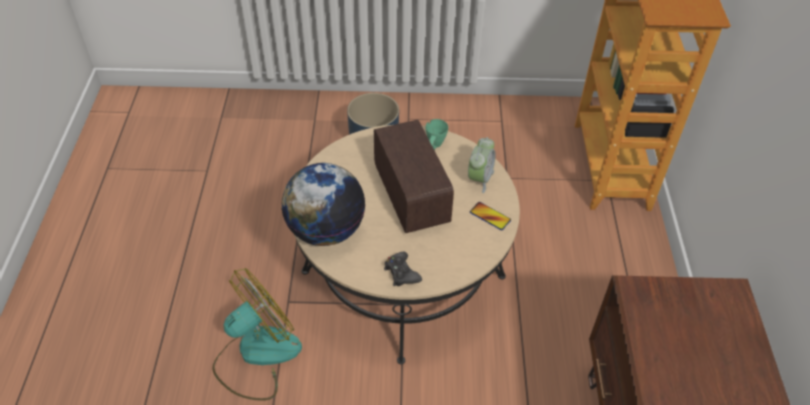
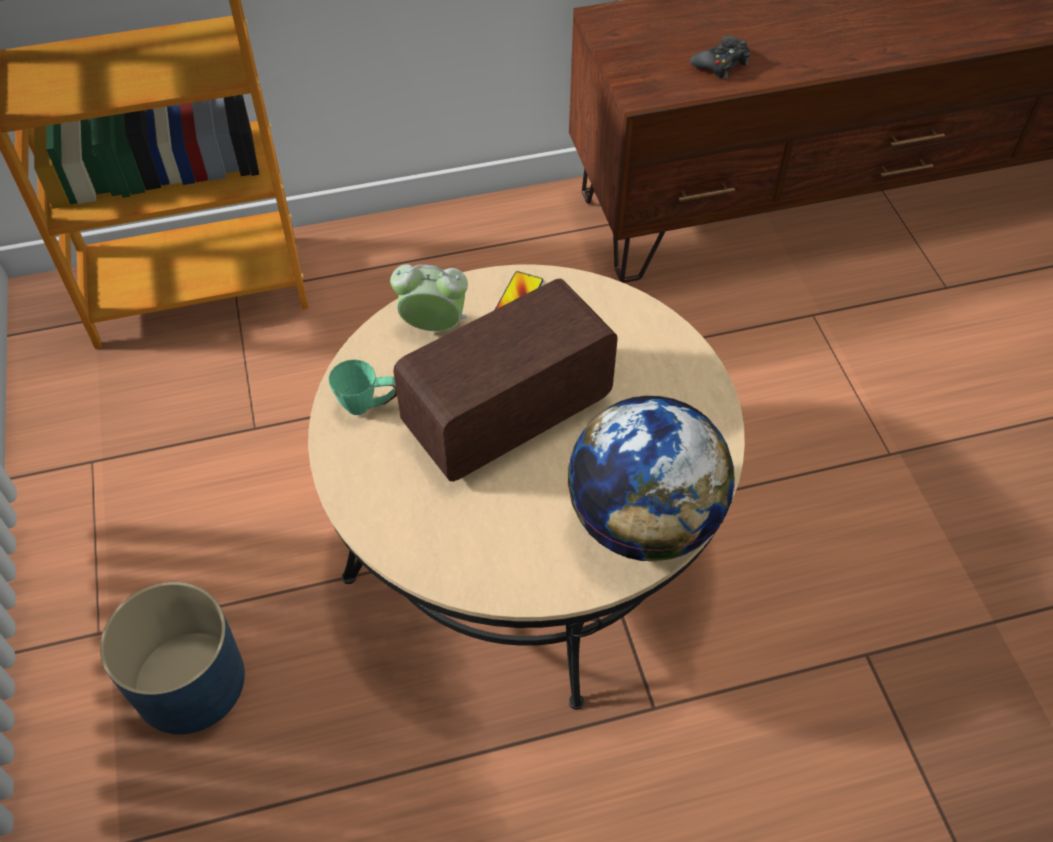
camera: 105 degrees left, 5 degrees up
(256, 355) = (782, 719): fan -> none
(401, 273) = (686, 388): black game controller -> black game controller (721, 64)

